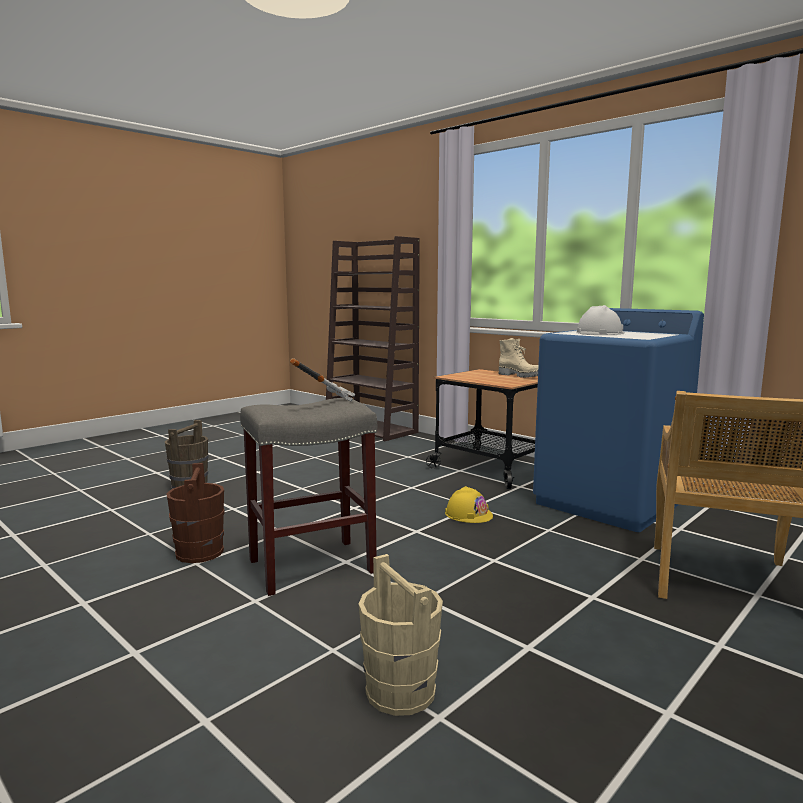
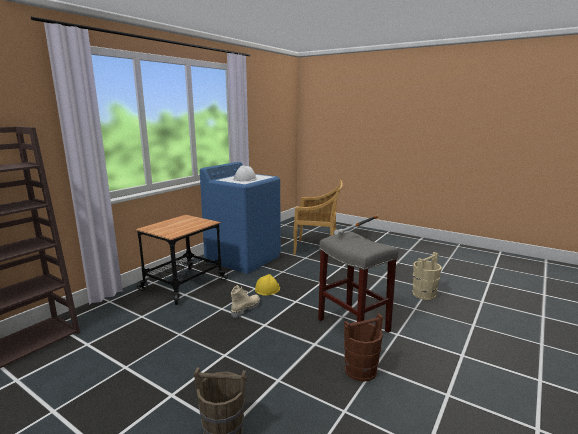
camera: 100 degrees left, 5 degrees up
(520, 376) = (176, 220): beige boot -> beige boot (245, 309)

